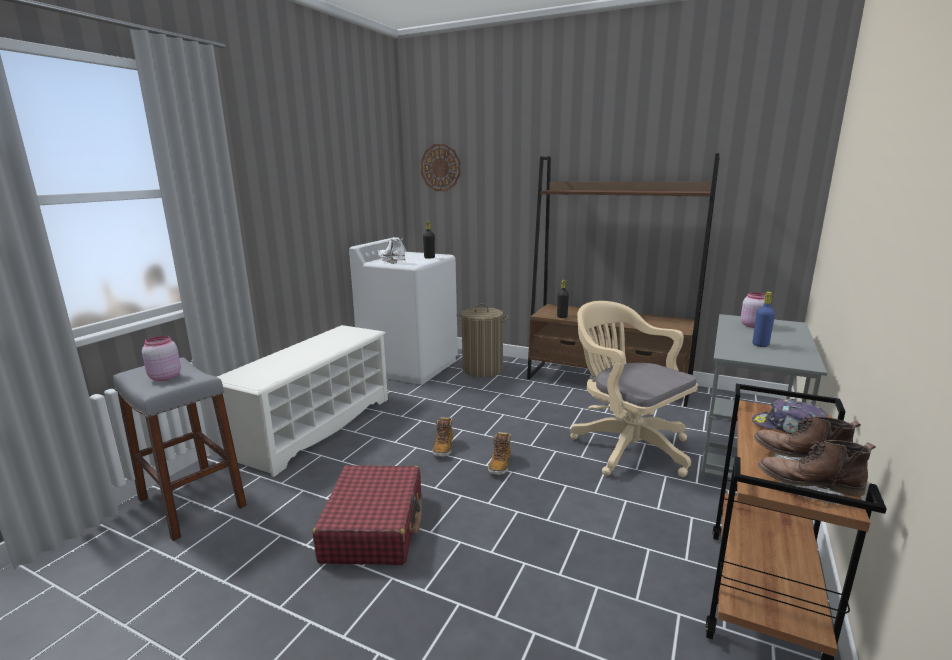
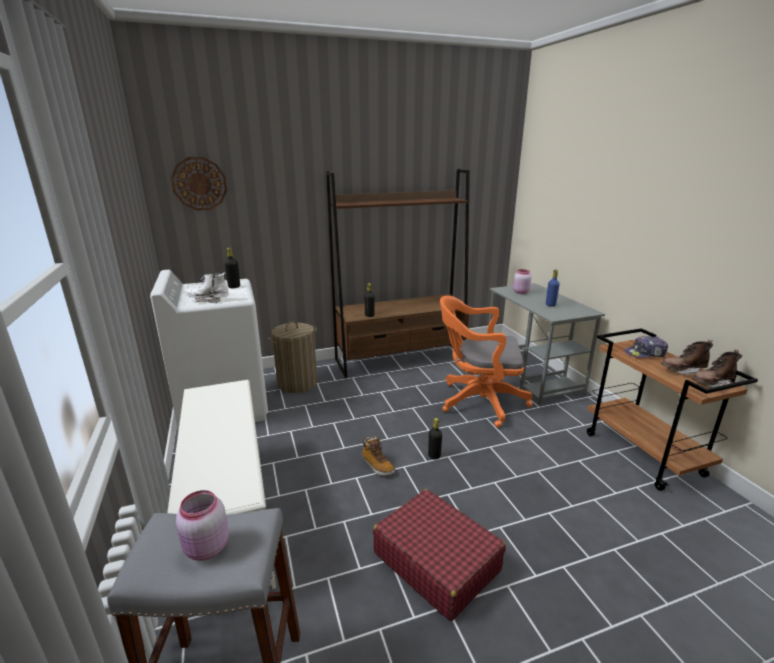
camera: 45 degrees left, 5 degrees up
(500, 465) = (434, 455): boot -> black bottle
(626, 446) = (477, 401): beige office chair -> orange office chair

